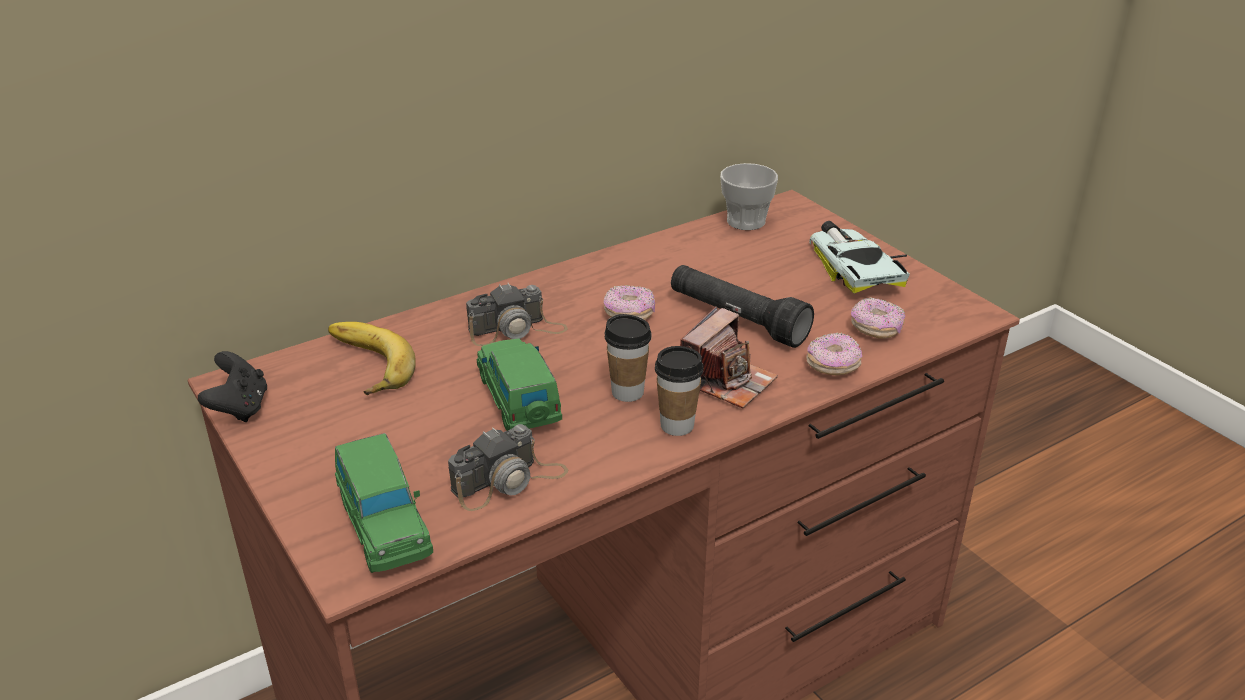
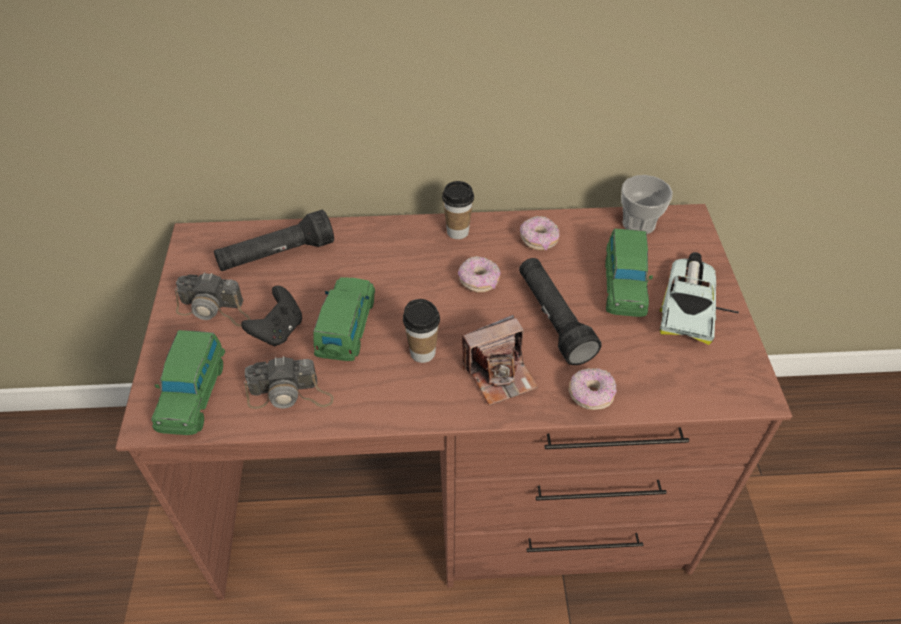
camera: 30 degrees right, 15 degrees up
(240, 408) = (184, 260): black game controller -> black game controller (278, 330)
(363, 365) = (276, 255): banana -> black flashlight
(517, 330) = (392, 264): camera -> camera (215, 309)
(677, 425) = (432, 398): cup -> cup (457, 232)
(779, 272) = (624, 285): none -> green toy car
(875, 329) = (655, 374): donut -> donut (538, 240)

